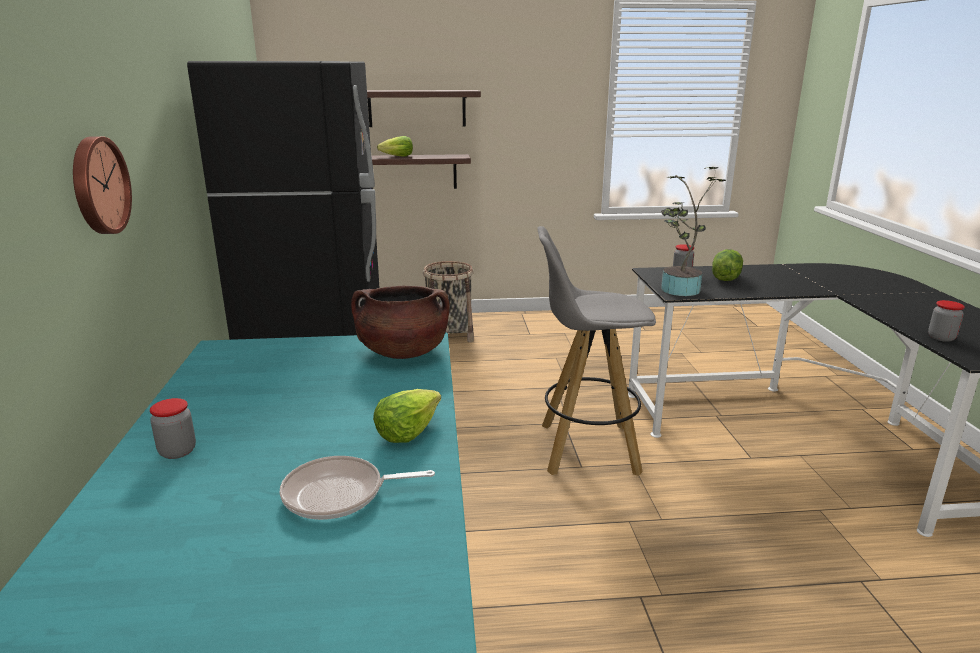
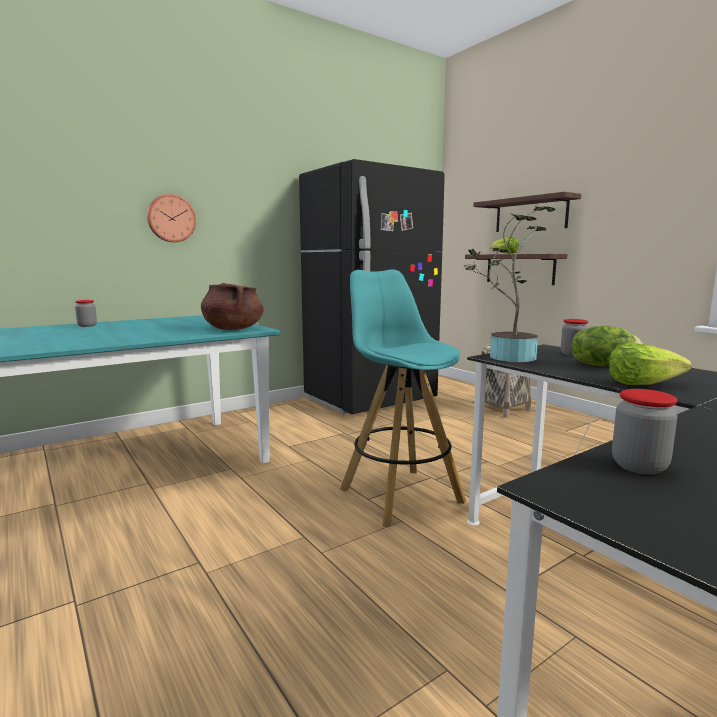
camera: 60 degrees right, 10 degrees down
(339, 494) = (41, 341): frying pan -> none
(407, 431) = (117, 340): lettuce -> lettuce (642, 383)
(586, 449) = (400, 495): grey stool -> turquoise stool

